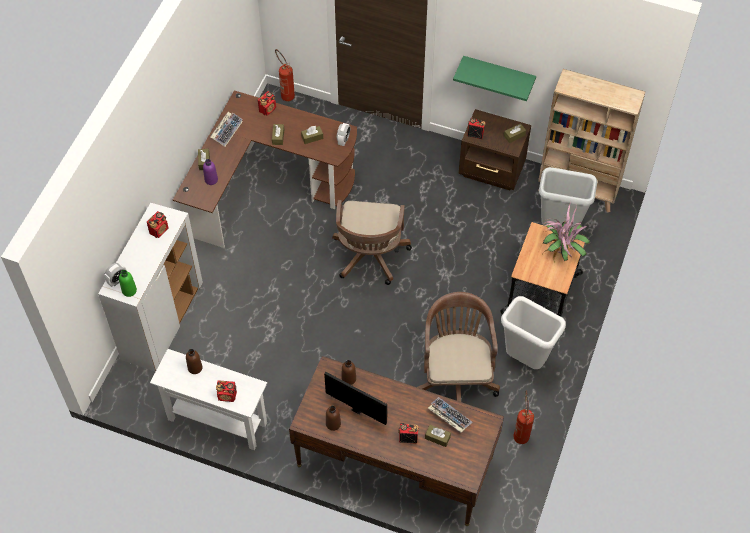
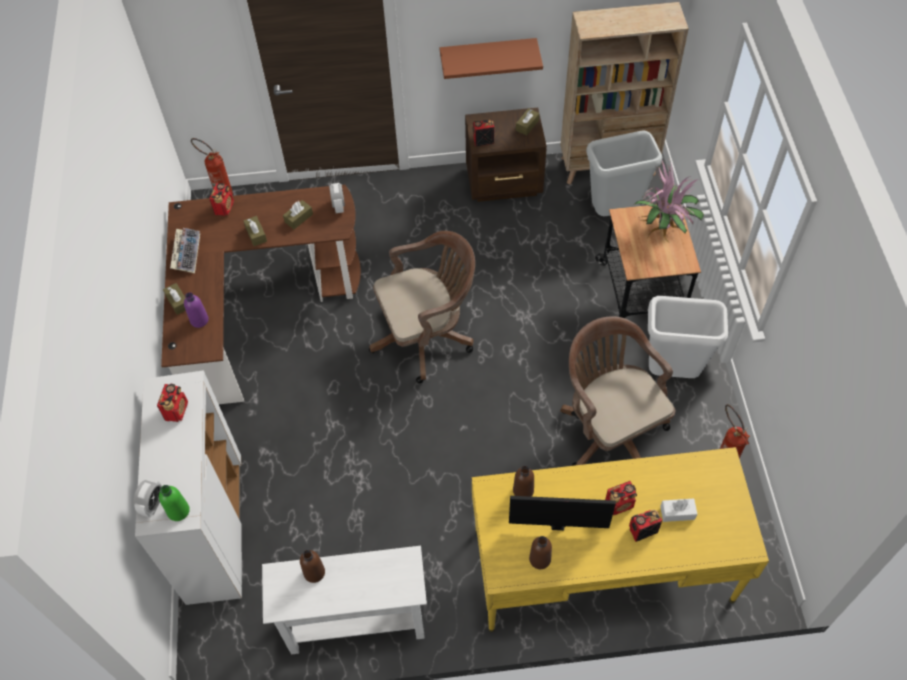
camera: 25 degrees left, 0 degrees up
(227, 396) = (380, 590): radio -> radio (619, 504)
(370, 258) = (427, 336): brown office chair -> brown office chair turned 90 degrees counterclockwise
(395, 461) = (602, 565): brown desk -> yellow desk
(437, 437) = (677, 513): brown tissue box -> white tissue box
(449, 417) = (673, 479): keyboard -> none
(498, 74) = (488, 55): green shelf -> brown shelf

